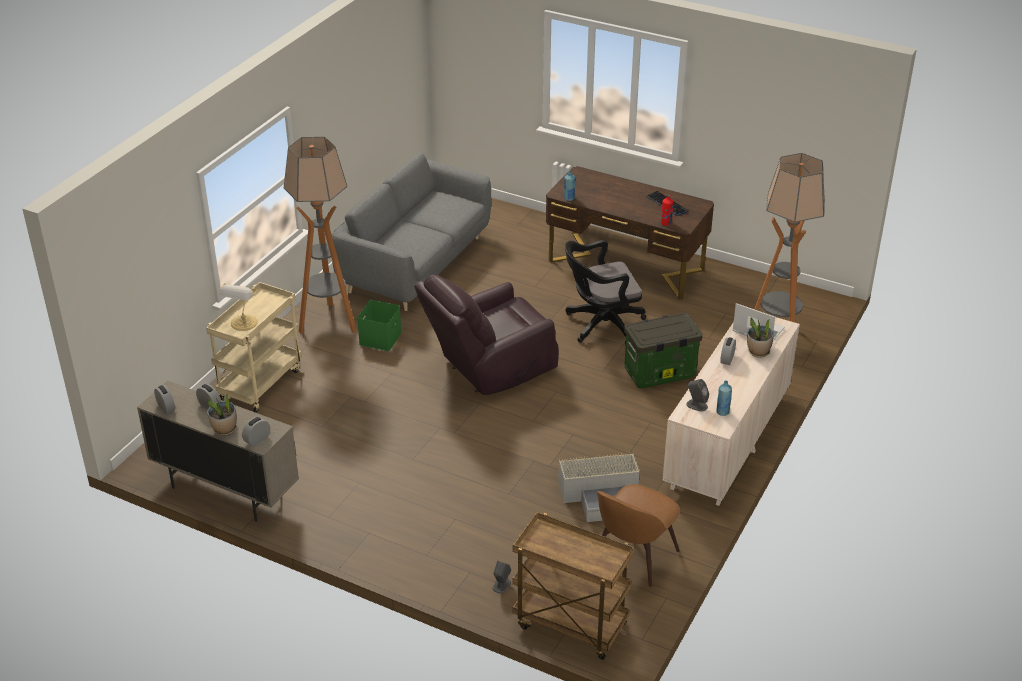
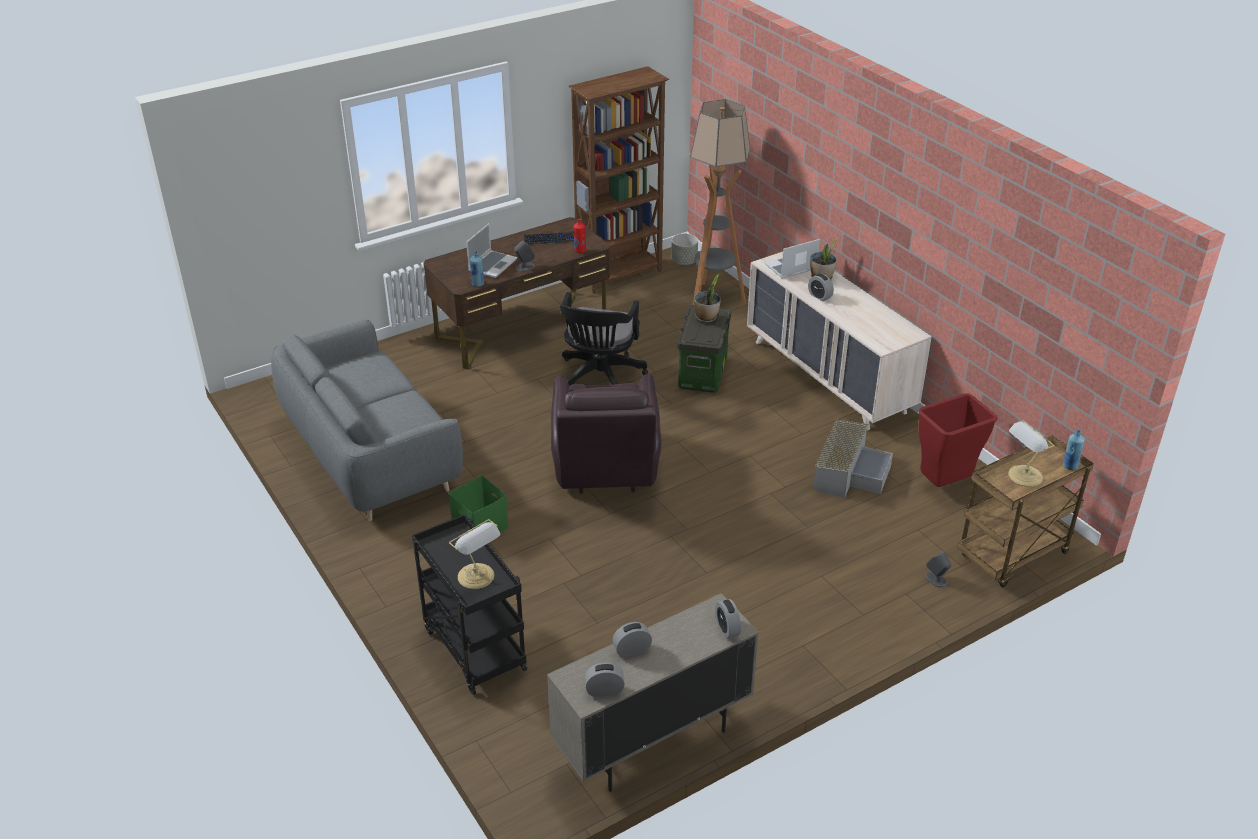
camera: 60 degrees left, 0 degrees up
(224, 429) = (687, 650): potted plant -> potted plant (706, 317)
(260, 383) = (473, 648): beige cart -> black cart
(328, 322) = (410, 555): floor lamp -> none
(565, 547) = (1024, 476): none -> table lamp
(601, 194) = (492, 265): none -> laptop
(633, 557) = (944, 485): brown chair -> red trash can
(696, 405) = (873, 334): grey speaker -> grey speaker (525, 267)
(722, 412) = (892, 325): blue bottle -> blue bottle (1069, 466)
(755, 282) = (620, 275): none -> brown bookcase
(817, 306) = (684, 262): none -> grey planter

